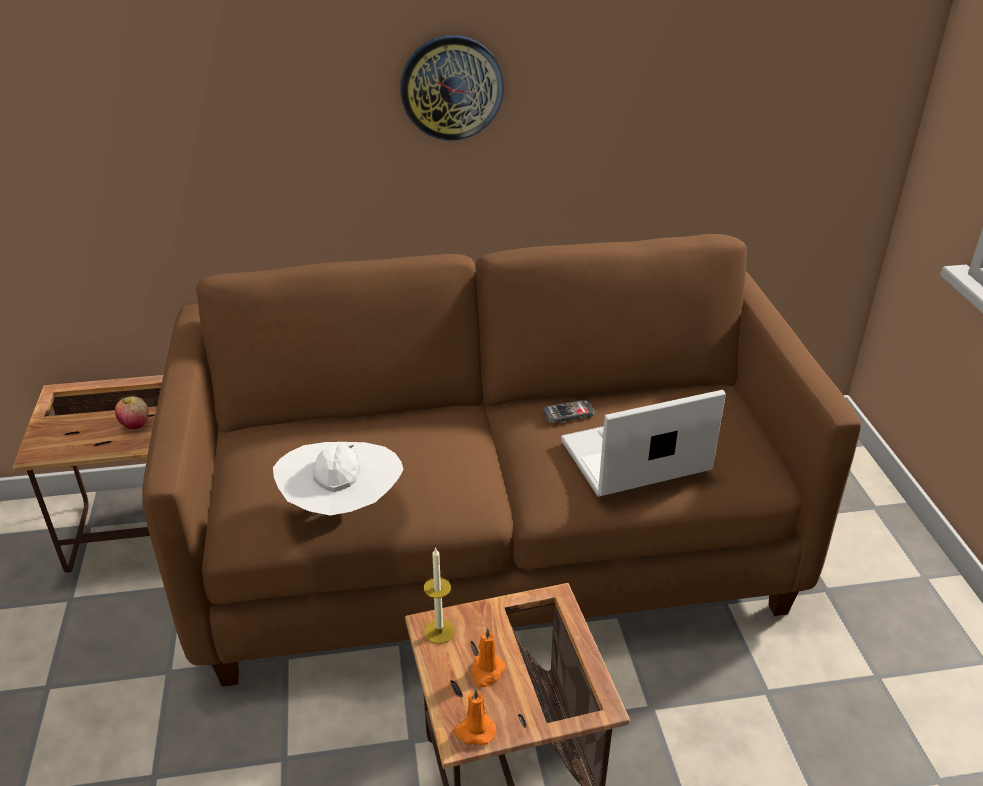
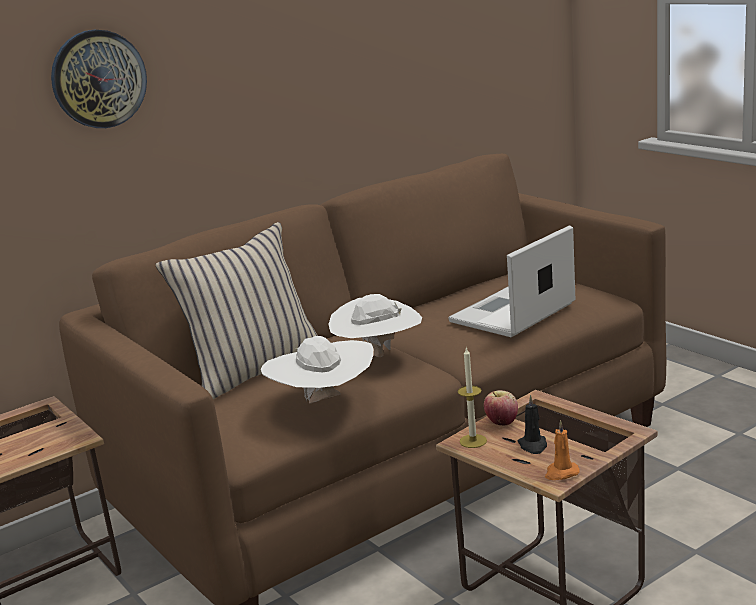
camera: 25 degrees left, 15 degrees down
(135, 424) = (55, 432): apple -> apple (502, 422)
(330, 428) = (253, 370): none -> beige pillow
(450, 462) = (378, 356): none -> white hat
(451, 87) = (262, 71): wall clock -> wall clock (98, 79)
(487, 672) = (533, 446): orange candle -> black candle
(568, 413) = (436, 309): phone -> none

